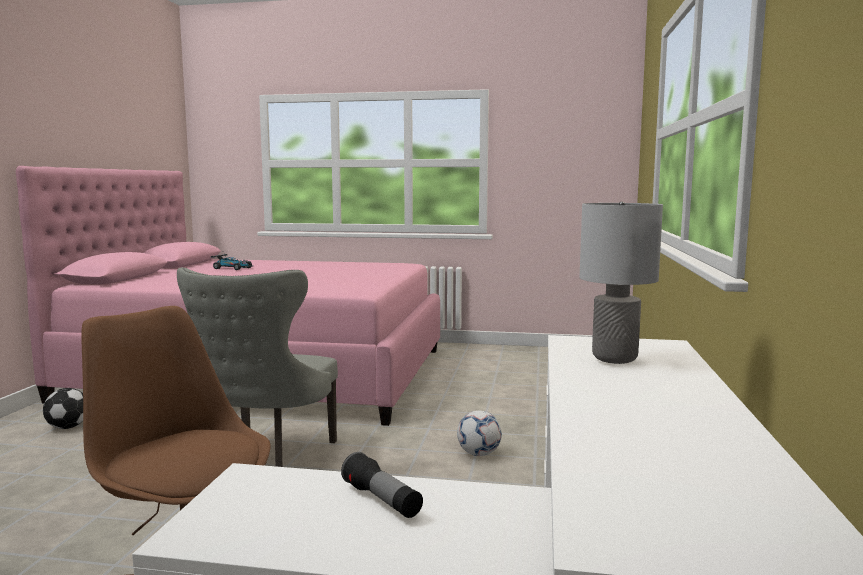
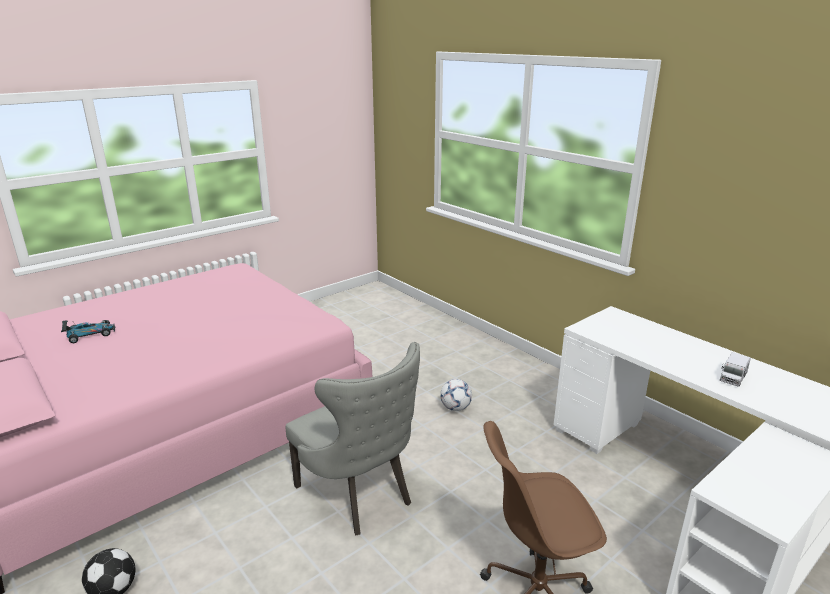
camera: 50 degrees left, 15 degrees up
(382, 500) = (760, 464): flashlight -> none
(614, 361) = (633, 337): grey table lamp -> none
(638, 427) = (732, 378): none -> toy truck

